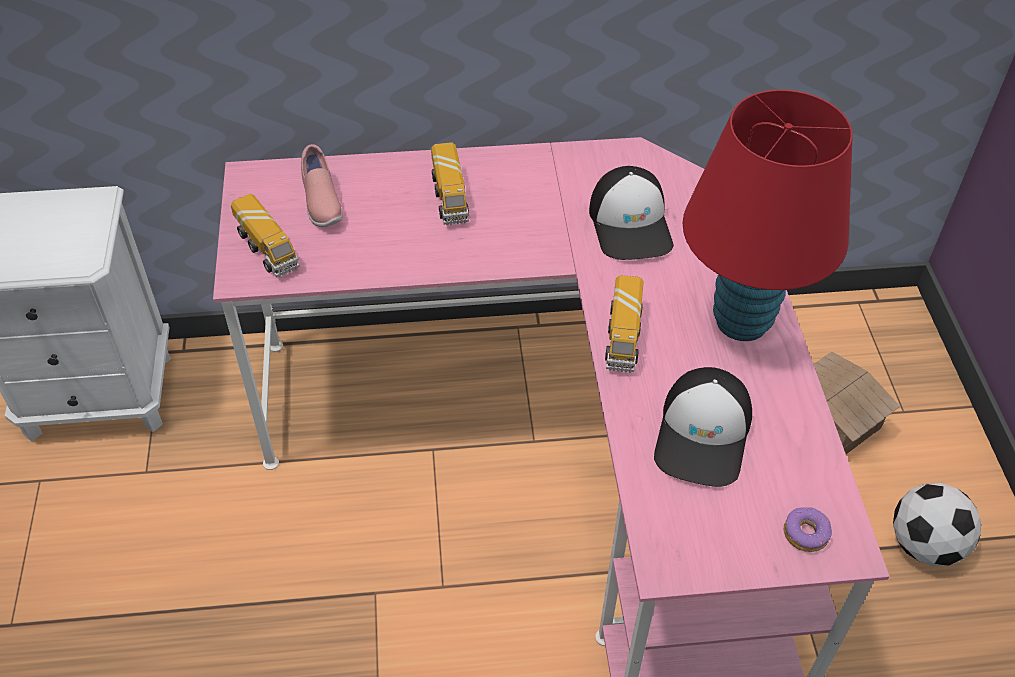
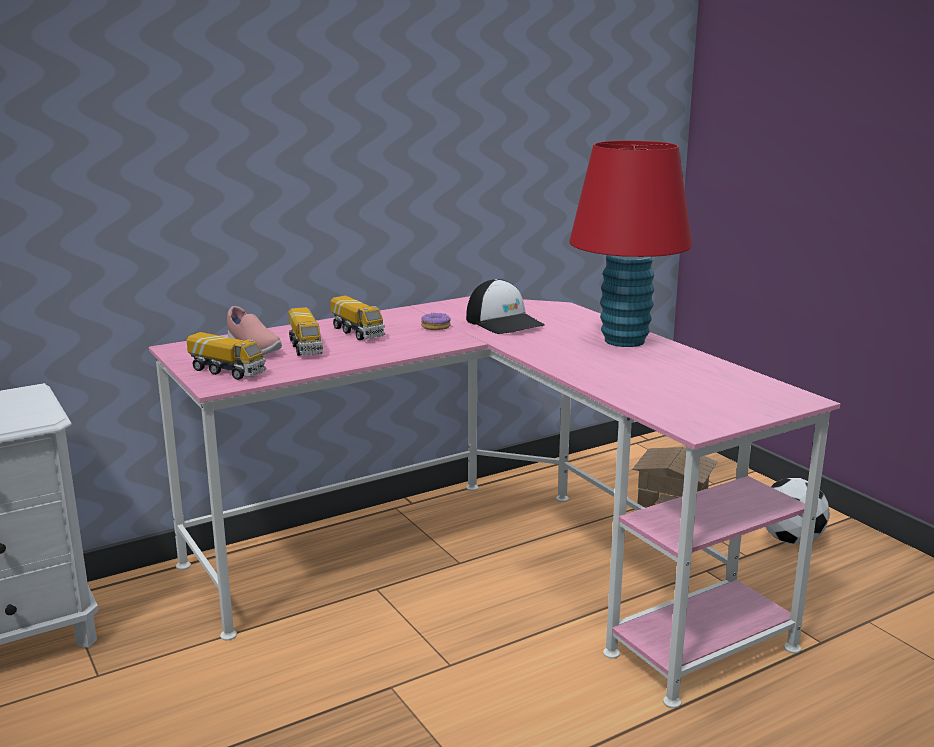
camera: 25 degrees left, 30 degrees down
(623, 338) = (552, 358): toy truck -> toy truck (306, 347)
(703, 435) = (654, 380): cap -> none
(805, 533) = (768, 399): donut -> donut (436, 327)

